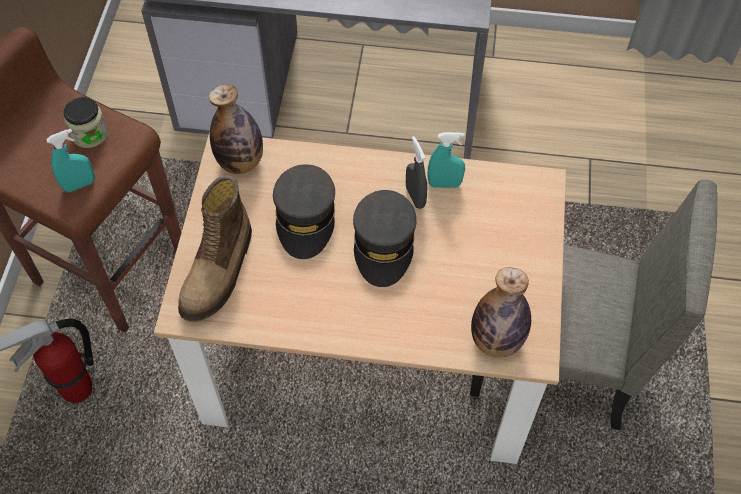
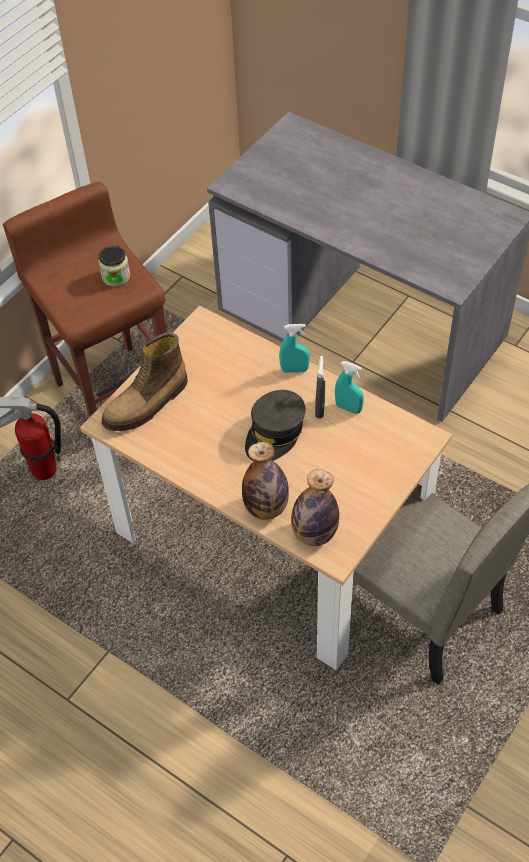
camera: 30 degrees right, 5 degrees down
(79, 185) = (89, 309): turquoise spray bottle -> turquoise spray bottle (294, 370)
(240, 162) = (208, 335): bottle -> bottle (266, 508)
(305, 218) = (230, 392): grey cap -> none

